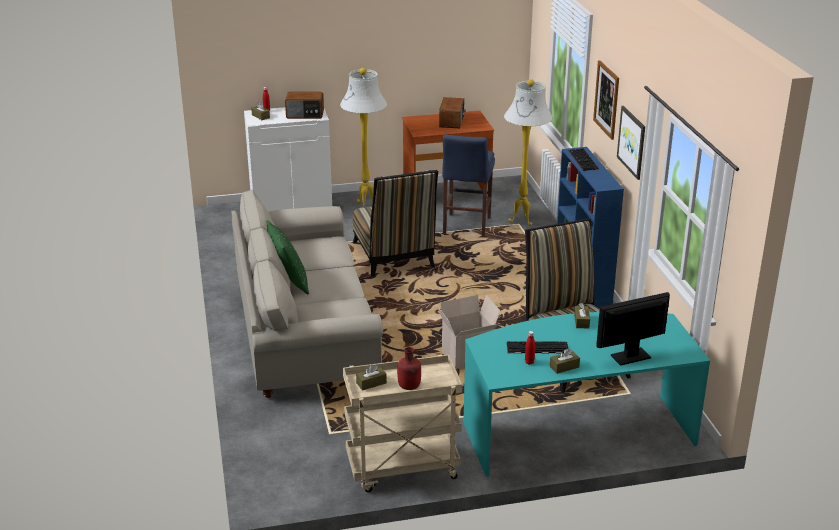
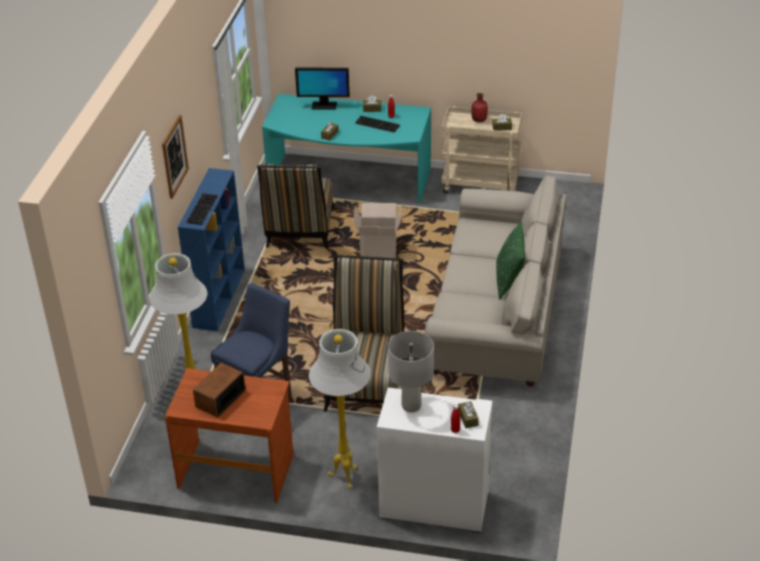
camera: 155 degrees left, 10 degrees up
(305, 114) = (411, 406): radio -> grey table lamp
(632, 142) = (198, 131): picture -> none

